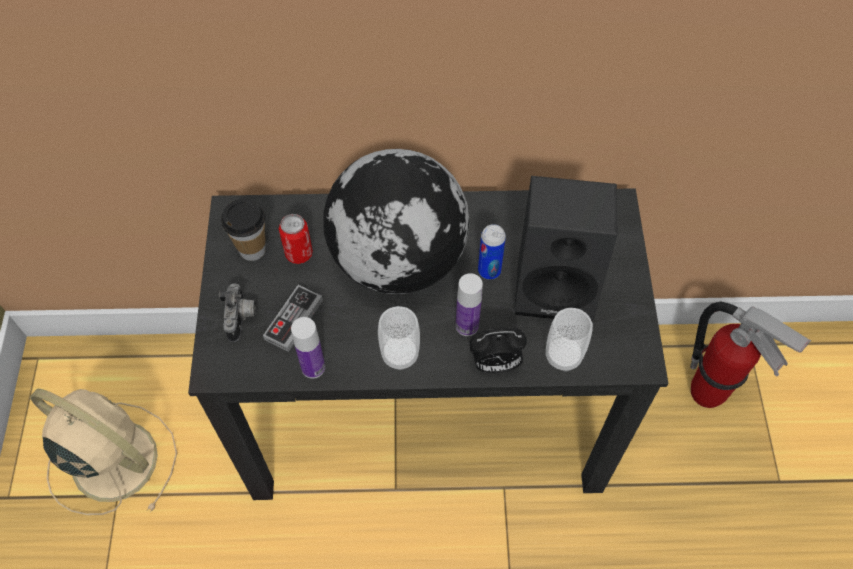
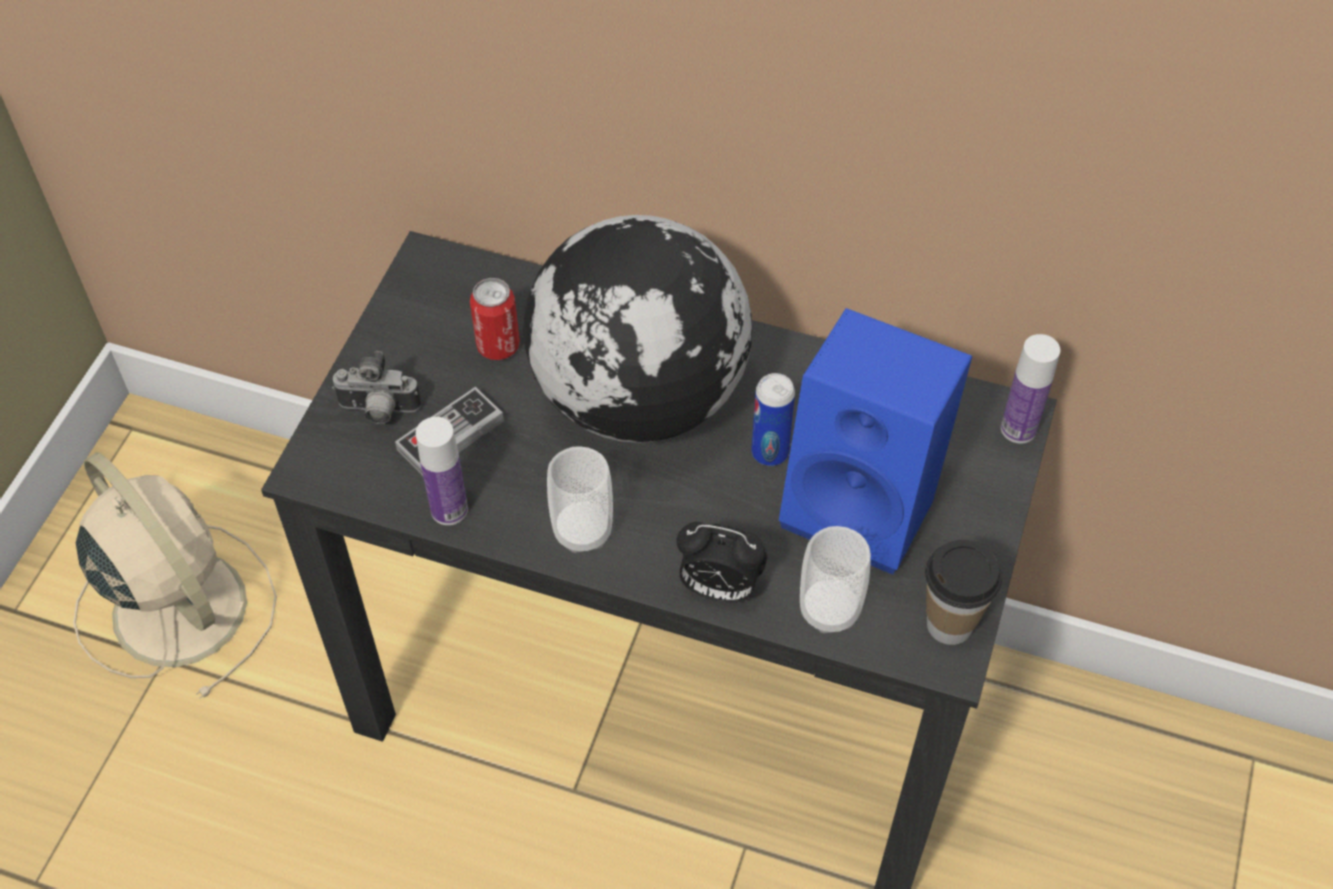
camera: 20 degrees right, 5 degrees down
(242, 318) = (378, 411): camera -> camera turned 75 degrees clockwise
(252, 249) = (434, 321): cup -> cup (949, 624)
(467, 326) = (700, 521): bottle -> bottle (1018, 429)
(557, 285) = (866, 505): black speaker -> blue speaker
(708, 393) = (1149, 814): fire extinguisher -> none

